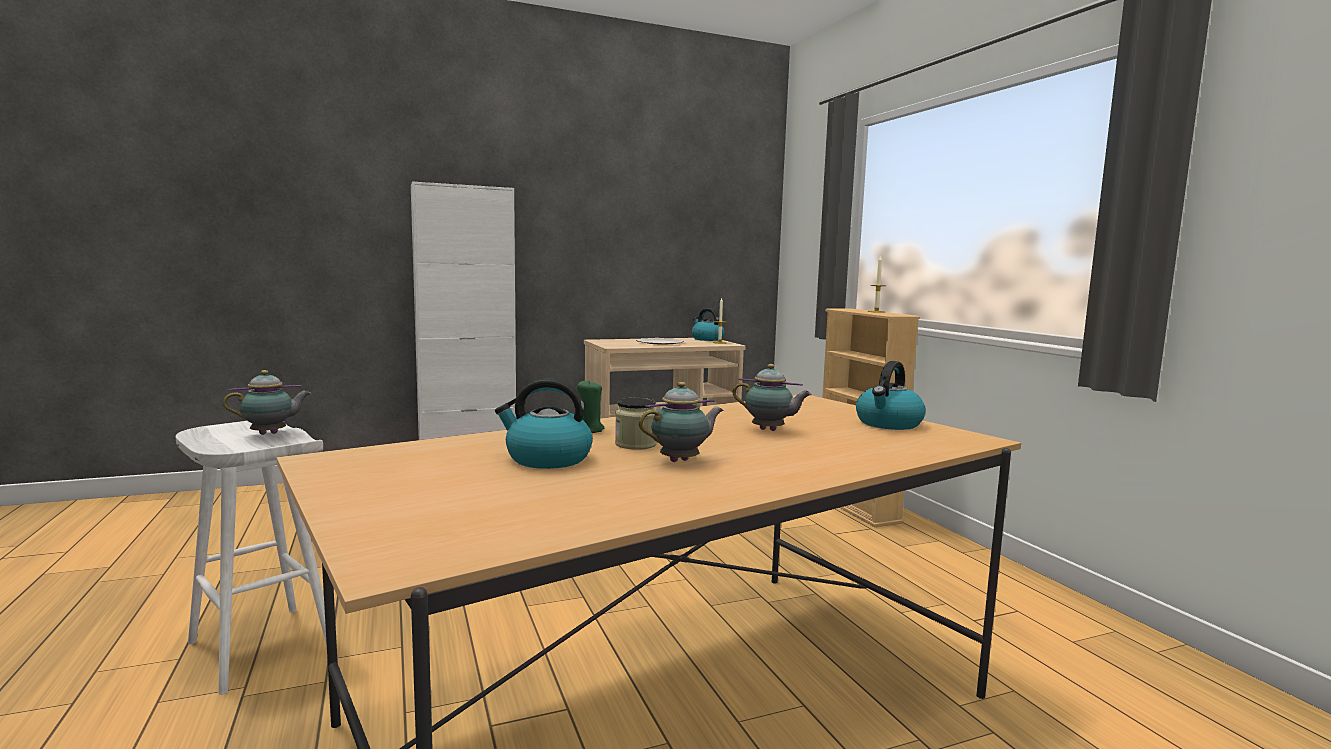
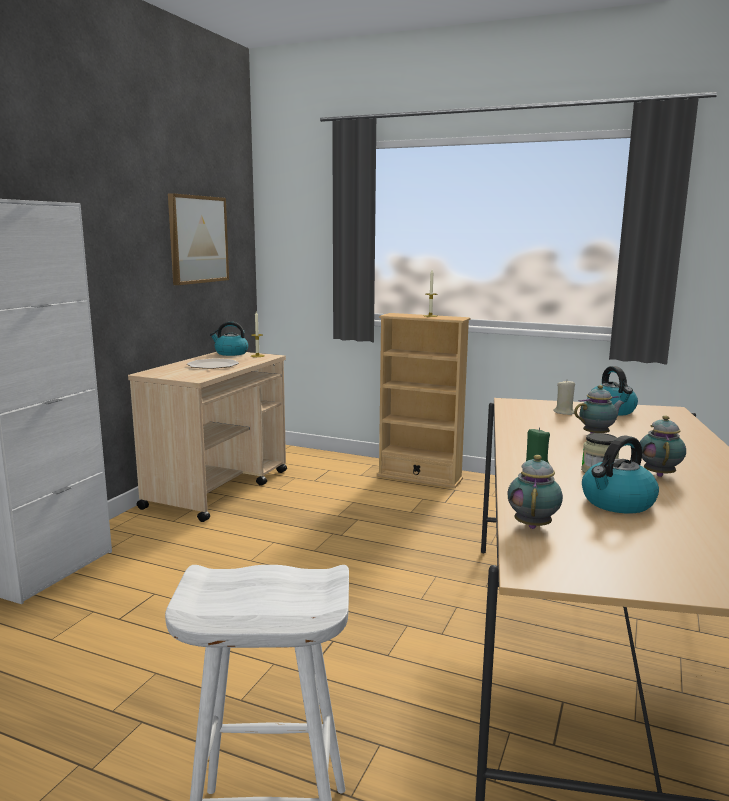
camera: 45 degrees left, 5 degrees up
(271, 434) = (271, 582): teapot -> teapot (533, 525)
(692, 229) = (197, 239): none -> picture
(823, 413) = (564, 412): none -> beige candle

